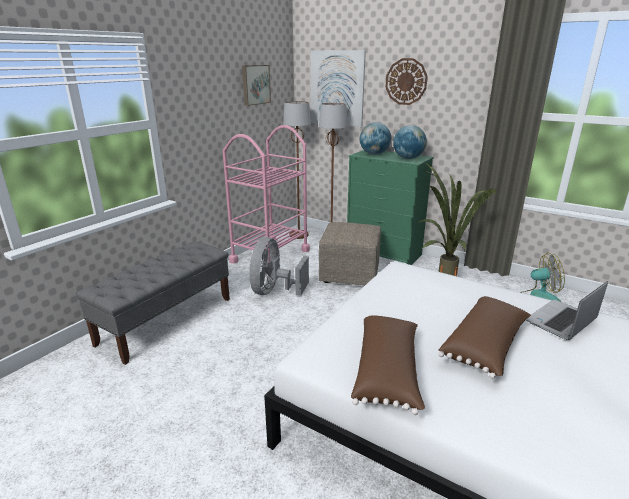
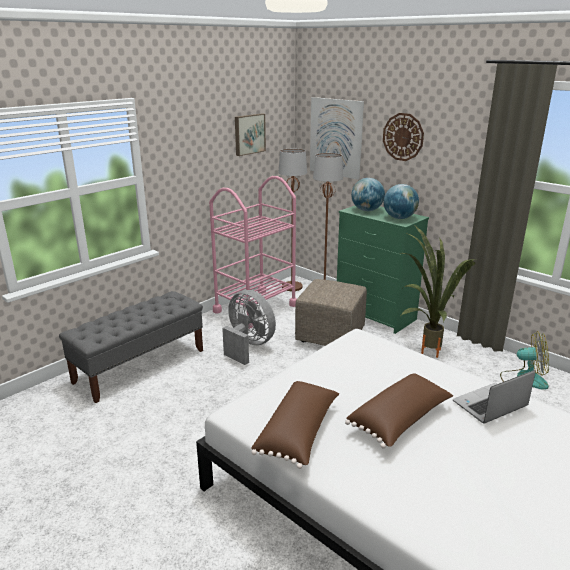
camera: 10 degrees right, 0 degrees up
(274, 291) = (248, 346): grey fan -> grey fan turned 105 degrees clockwise

